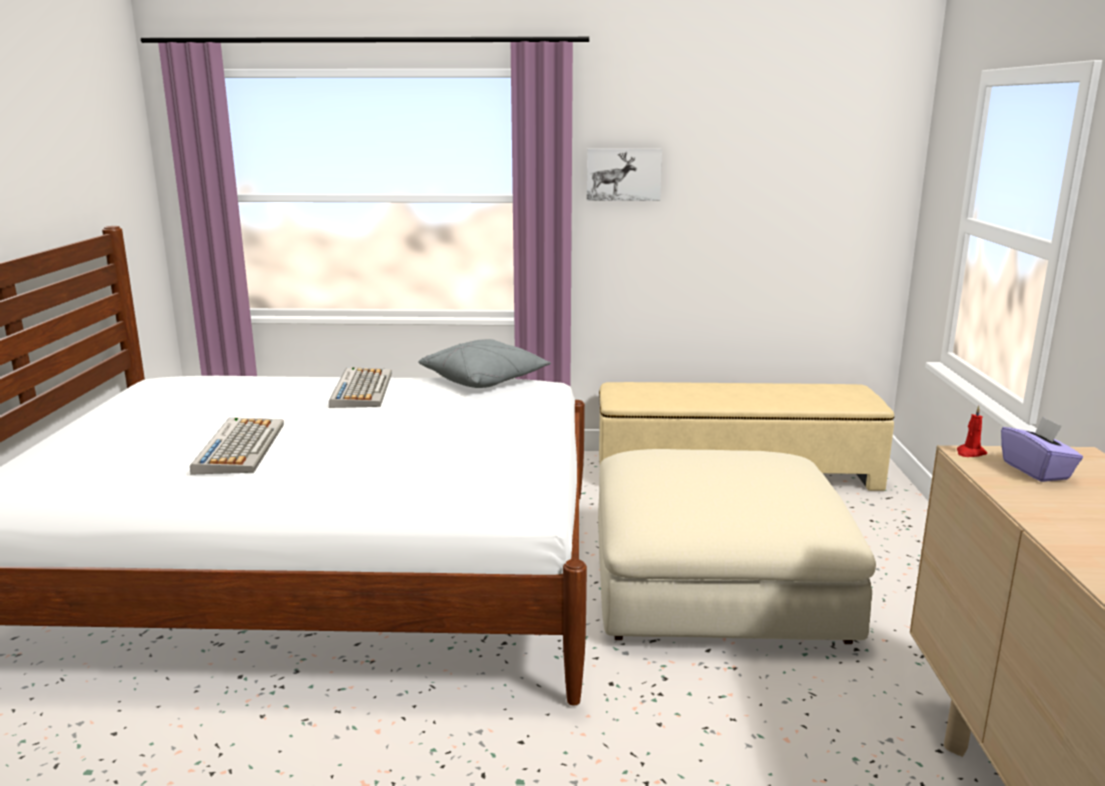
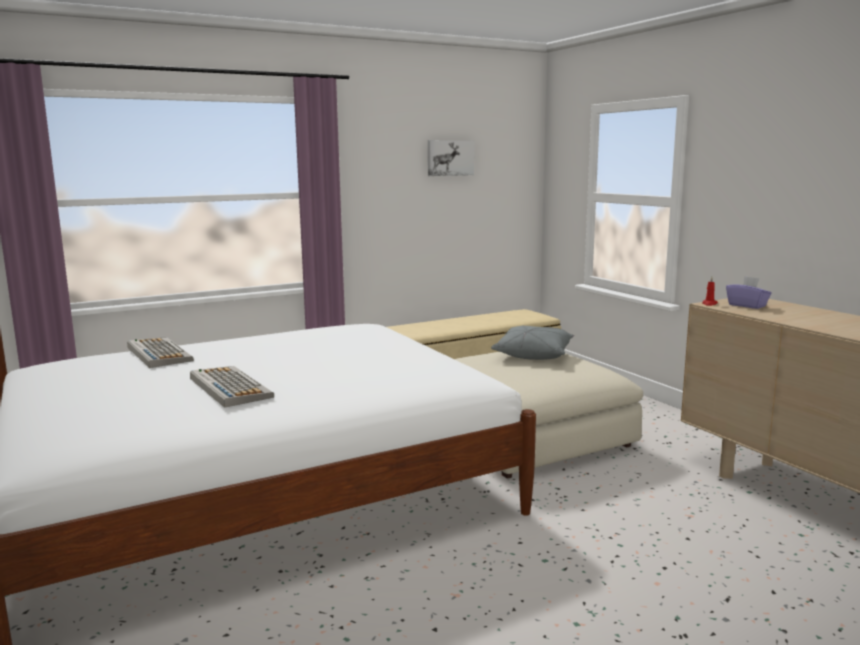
camera: 30 degrees left, 5 degrees down
(361, 389) = (251, 343): keyboard -> keyboard (158, 353)
(485, 380) = (331, 327): grey pillow -> grey pillow (533, 355)
(623, 174) = (370, 175): picture -> picture (450, 158)

